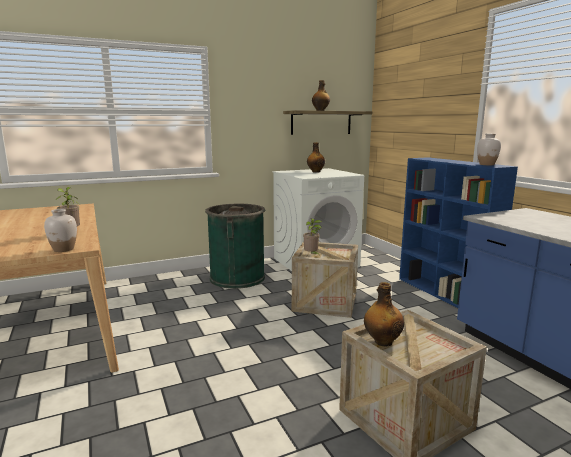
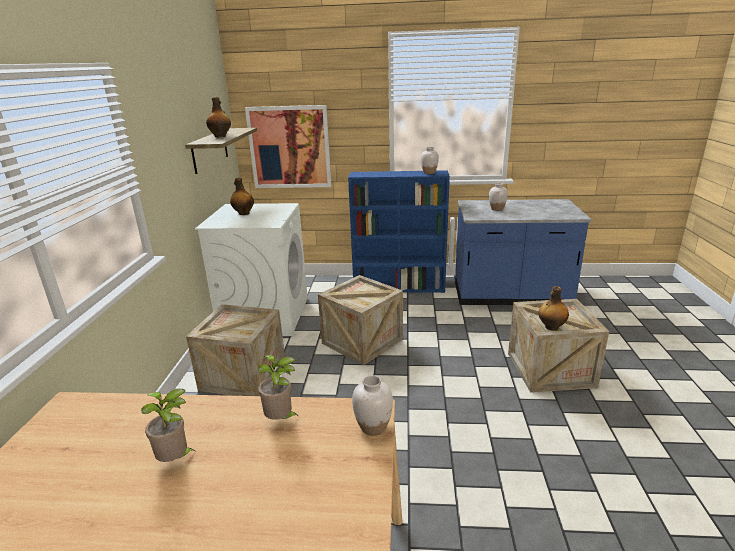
camera: 60 degrees left, 10 degrees up
(237, 278) = (243, 375): green trash can -> crate
(311, 255) = (357, 302): potted plant -> potted plant (176, 460)
(400, 132) = (290, 147): none -> picture
(538, 220) = (497, 209): none -> white vase

